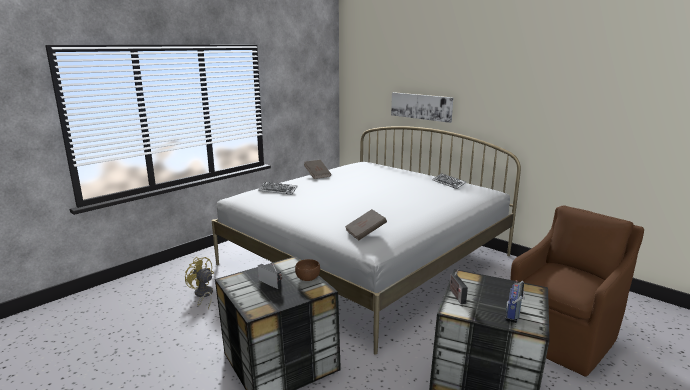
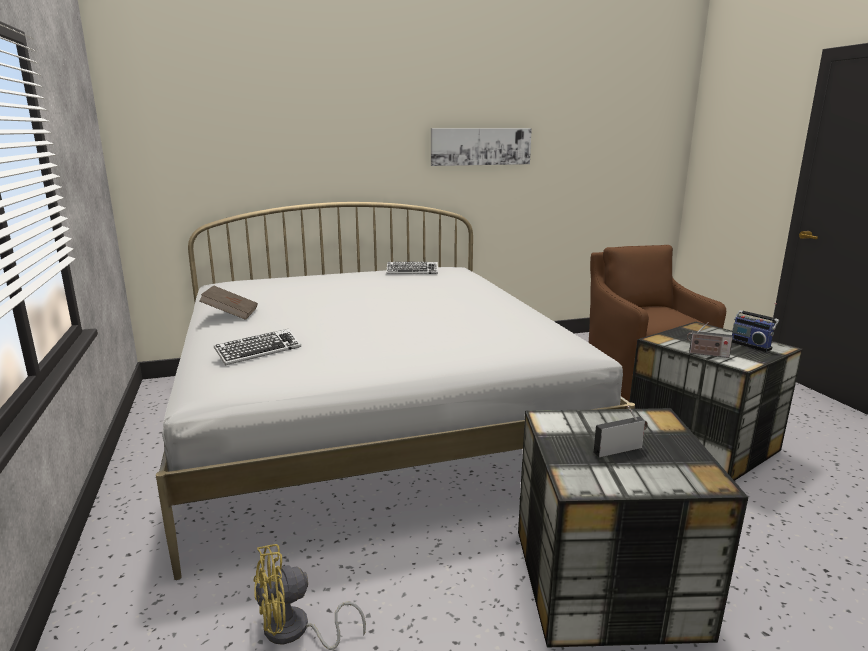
camera: 60 degrees left, 0 degrees up
(307, 278) = (617, 418): brown bowl -> none
(365, 233) = (539, 339): brown book -> none
(421, 106) = (310, 170): picture -> picture (480, 146)

